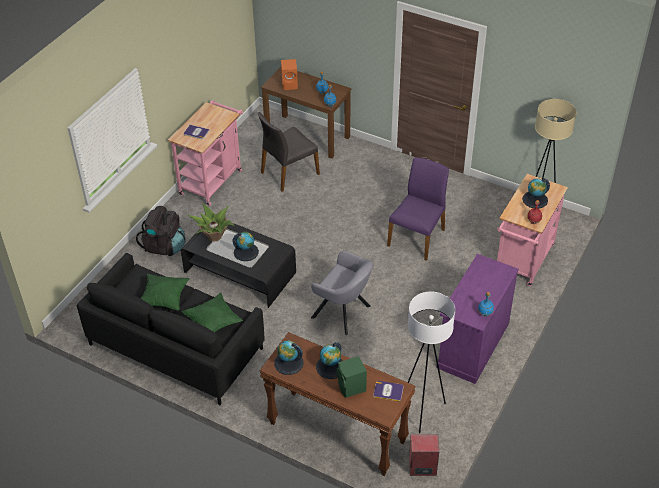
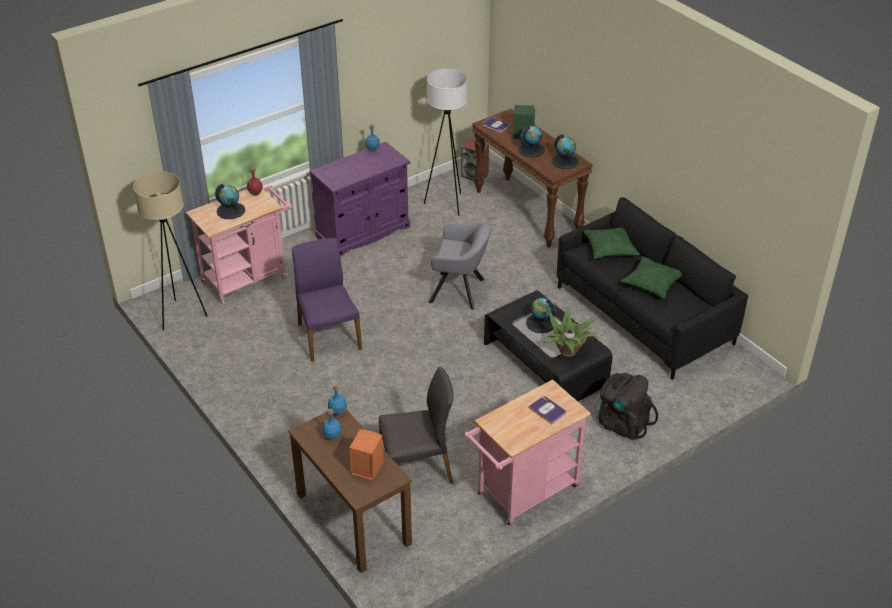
camera: 155 degrees left, 5 degrees down
(344, 313) = (460, 291): grey armchair -> grey armchair turned 135 degrees clockwise
(417, 237) = (328, 336): purple chair -> purple chair turned 105 degrees clockwise

